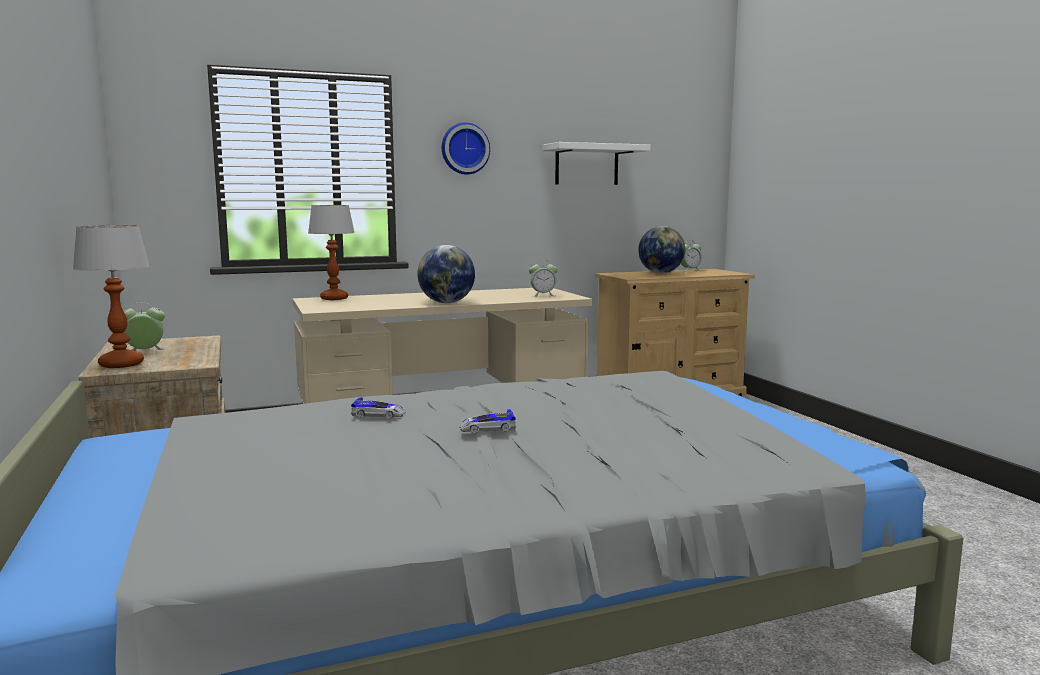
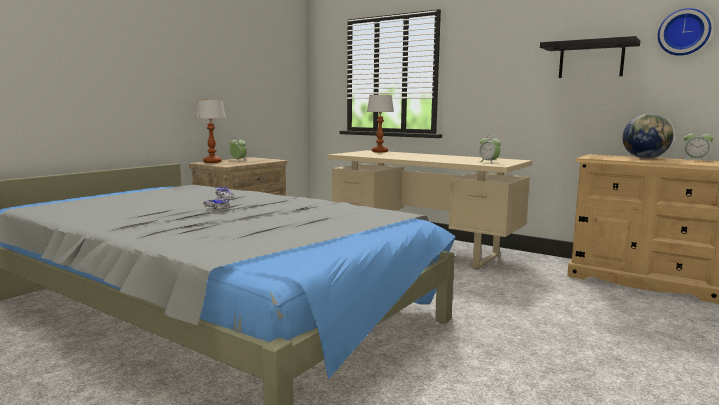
camera: 55 degrees right, 0 degrees up
(446, 303) = (410, 158): globe -> none
(464, 148) = (485, 54): wall clock -> wall clock (683, 32)
(586, 165) = (591, 60): white shelf -> black shelf

